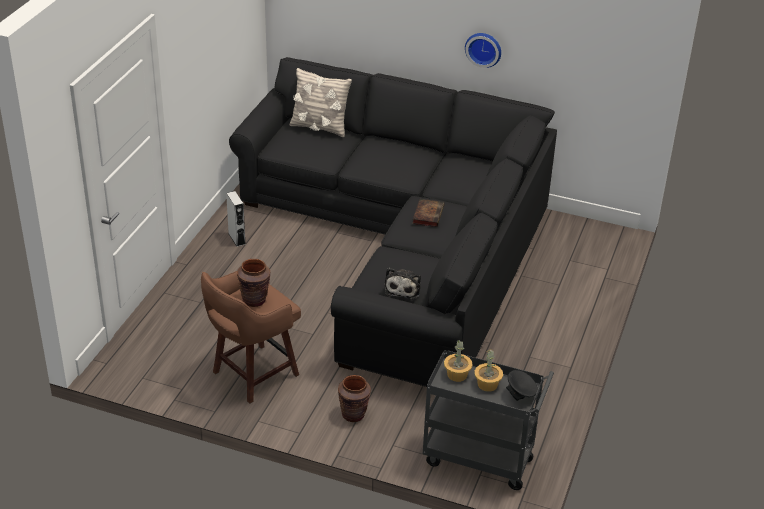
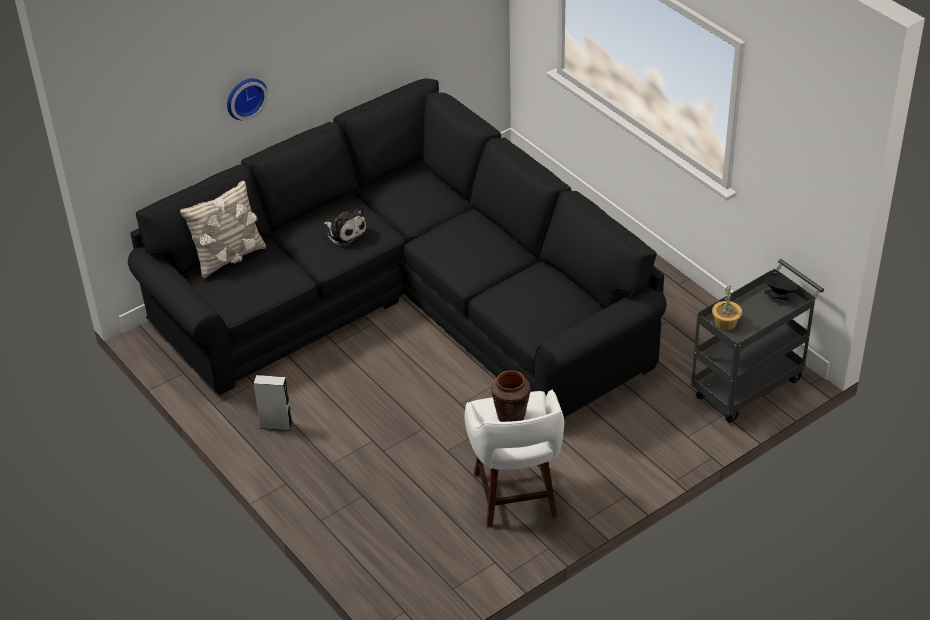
camera: 55 degrees left, 5 degrees up
(252, 375) = (515, 498): brown stool -> white stool
(353, 414) = (627, 446): brown vase -> none
(403, 288) = (560, 309): plush toy -> plush toy (345, 232)
(428, 214) = (457, 244): book -> none
(484, 48) = (342, 60): wall clock -> wall clock (245, 97)
(487, 384) = (752, 309): potted plant -> none

